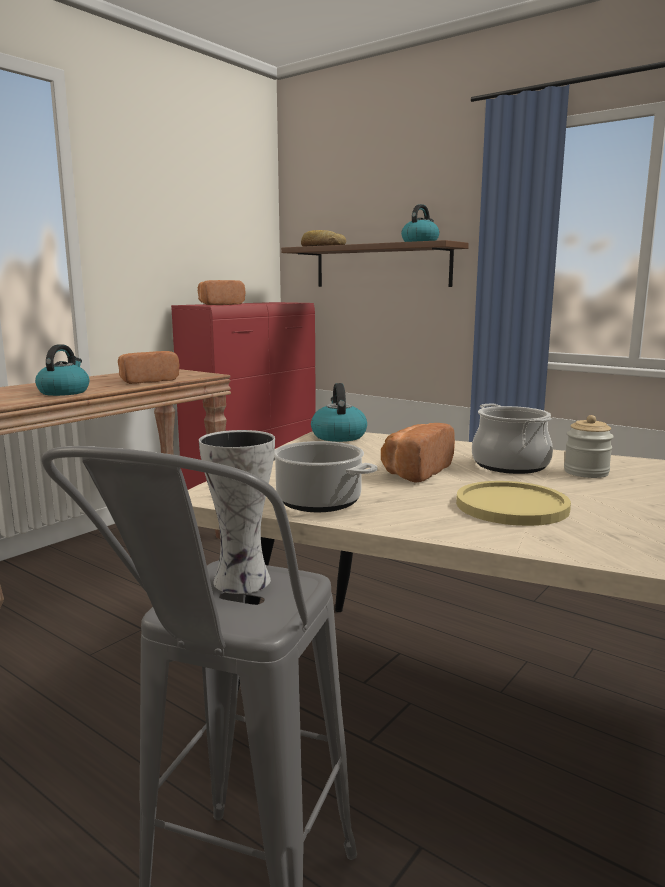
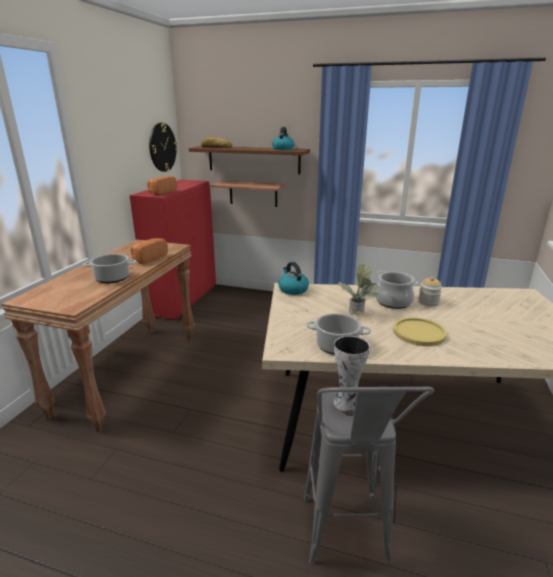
camera: 20 degrees left, 10 degrees up
(64, 392) = (112, 278): kettle -> cooking pot
(245, 248) = (162, 147): none -> wall clock
(378, 323) = (253, 193): none -> shelf
(414, 471) = (357, 314): bread -> potted plant

